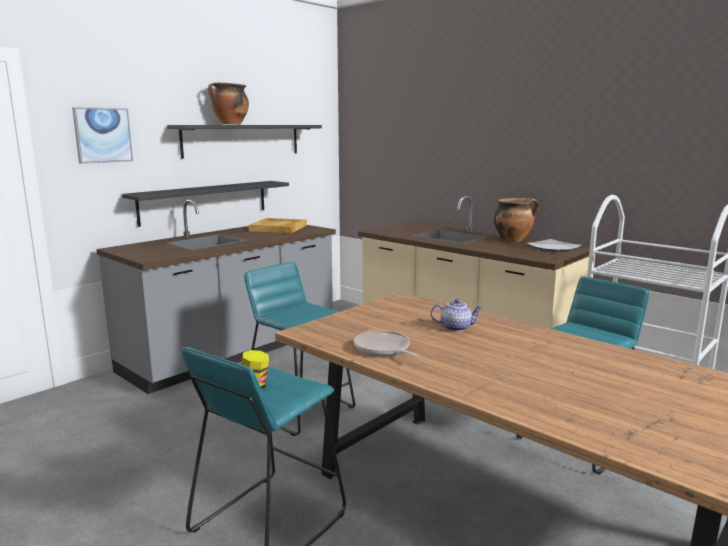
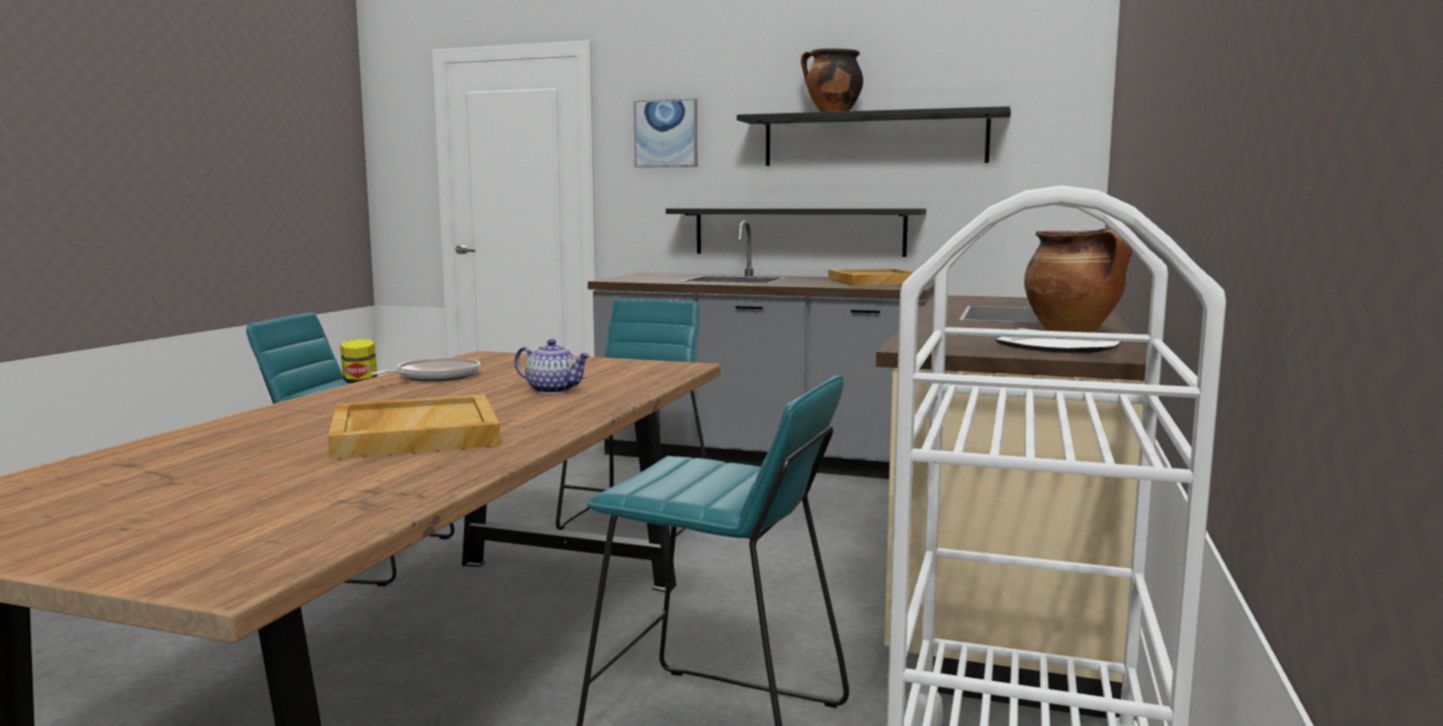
camera: 65 degrees right, 5 degrees down
(456, 327) = (554, 390): teapot -> teapot turned 45 degrees counterclockwise
(561, 363) = (413, 433): none -> beige tray

